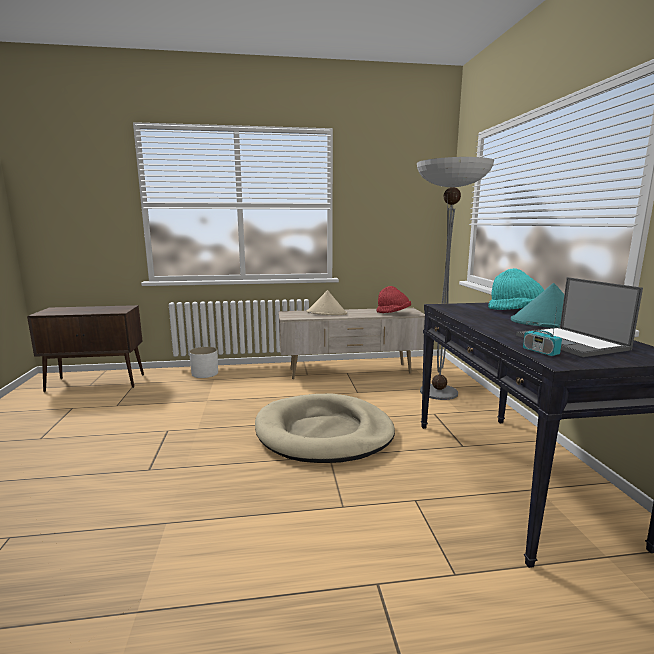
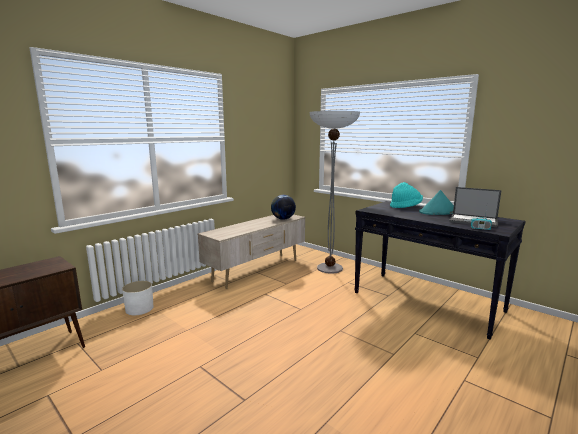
camera: 40 degrees left, 0 degrees up
(324, 433) = (313, 318): beige dog bed -> none
(326, 313) = (239, 227): beige hat -> none
(393, 313) = (283, 219): red hat -> globe

